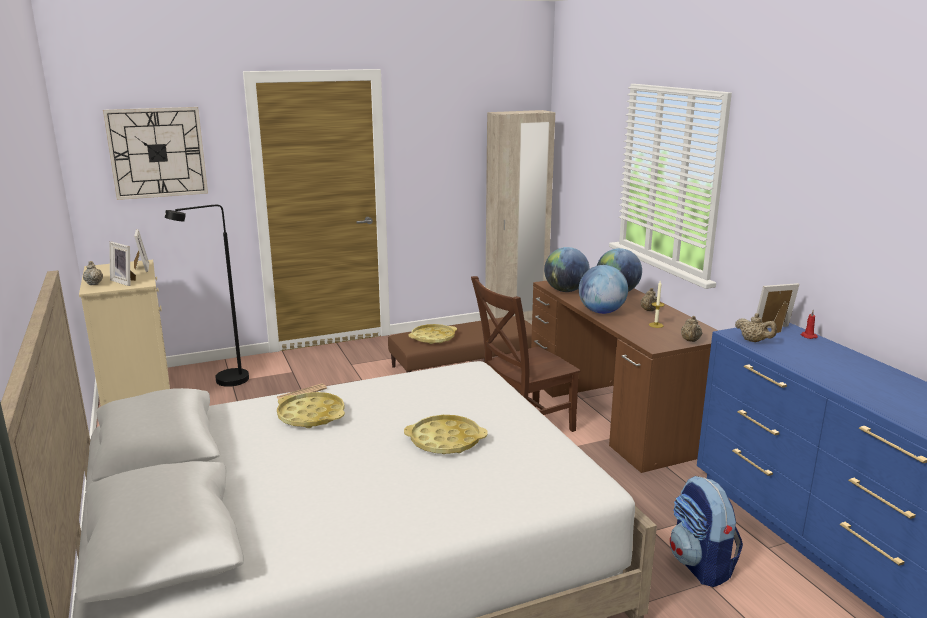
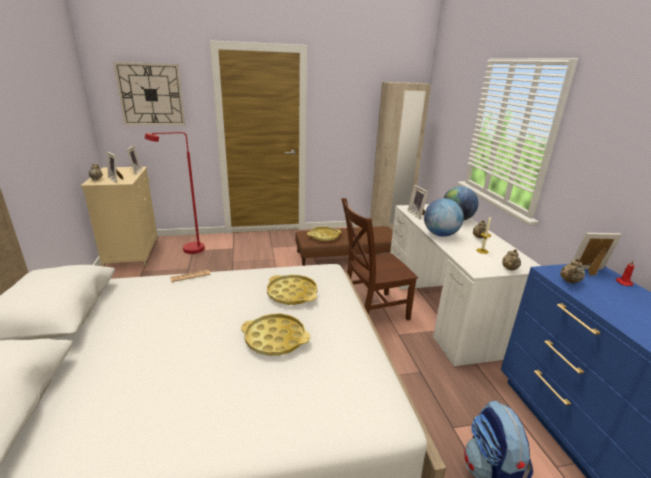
camera: 10 degrees right, 5 degrees up
(223, 382) = (187, 250): black floor lamp -> red floor lamp
(311, 415) = (184, 297): yellow tray -> yellow tray (292, 293)
(565, 291) = (417, 214): globe -> picture frame
(615, 412) = (444, 308): brown desk -> white desk
(753, 341) = (569, 281): beige teapot -> beige teapot turned 75 degrees clockwise

